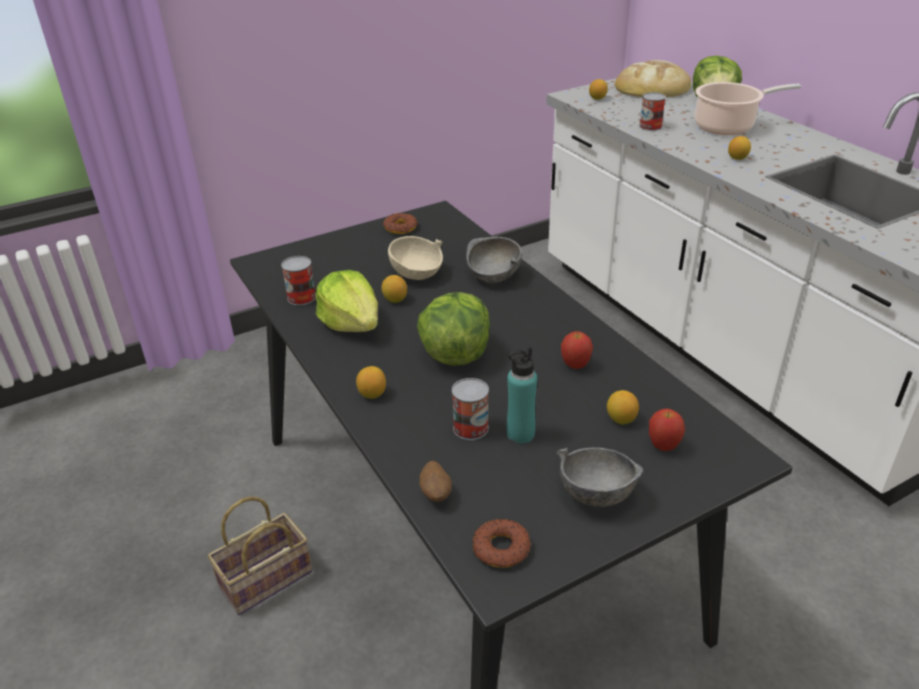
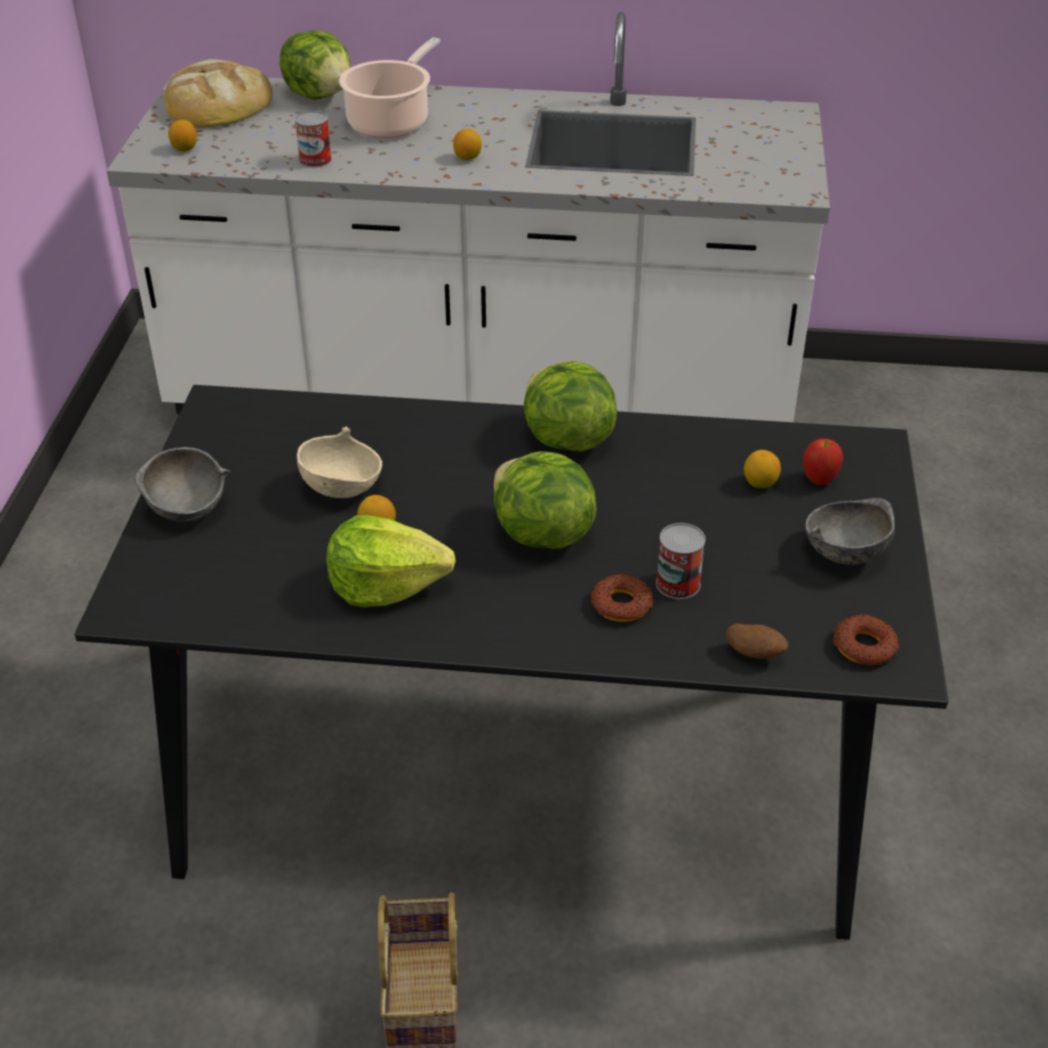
camera: 55 degrees left, 5 degrees up
(301, 297) = (272, 603): can -> none
(372, 394) = (547, 628): lemon -> none
(400, 228) = (212, 450): donut -> donut (621, 604)
(493, 276) = (423, 435): grey bowl -> grey bowl (188, 508)
(520, 434) = (719, 556): turquoise bottle -> none
(557, 323) = (566, 439): none -> lettuce
(575, 366) = (650, 466): apple -> none

